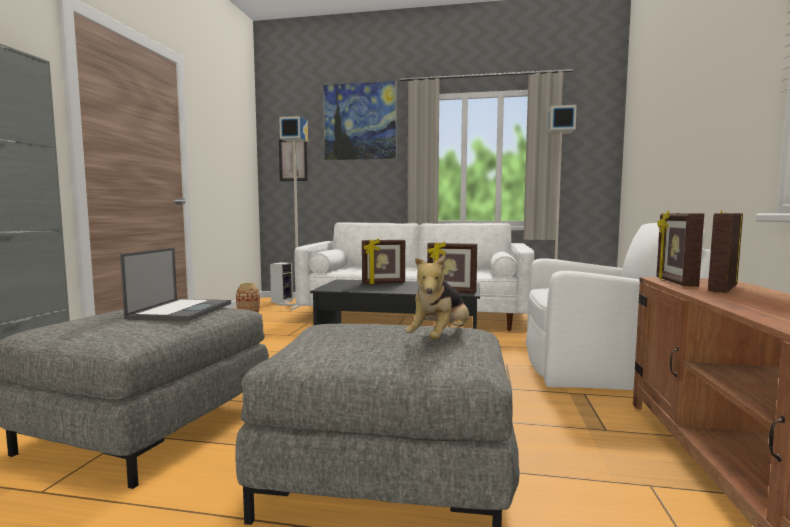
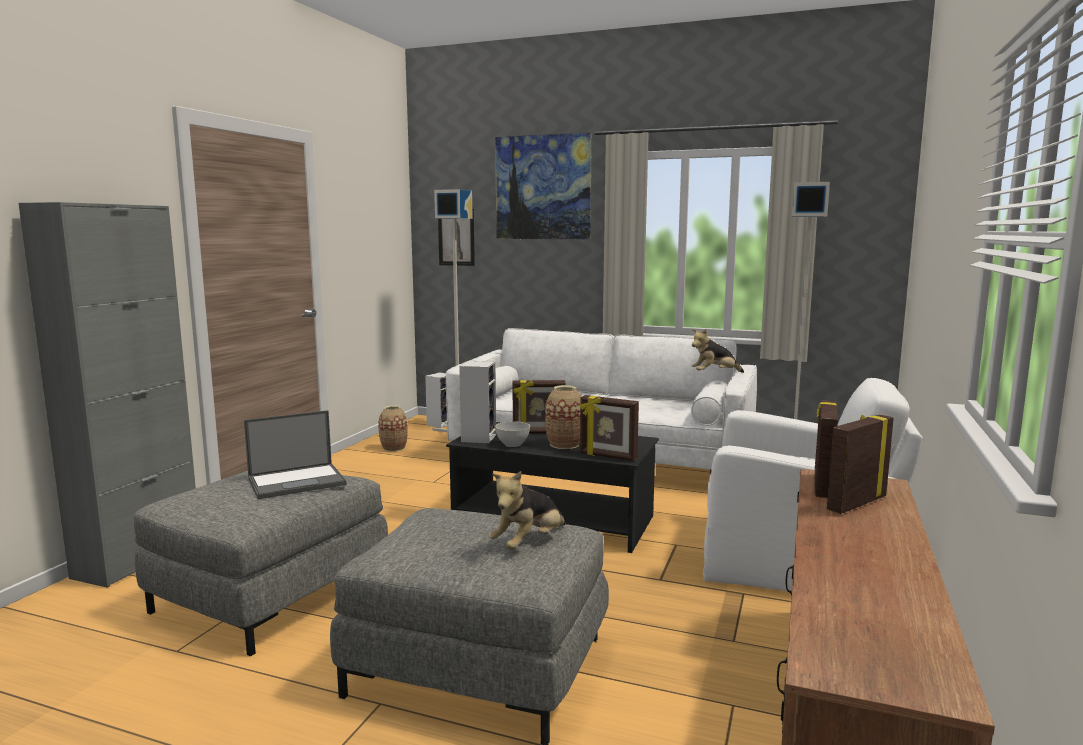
camera: 10 degrees right, 5 degrees up
(181, 310) = (298, 481): laptop -> laptop turned 45 degrees clockwise
(335, 286) = (478, 437): none -> speaker
(367, 289) = (512, 444): none -> grey bowl
(410, 288) = (564, 444): none -> vase
(501, 245) = (714, 374): none -> plush toy

